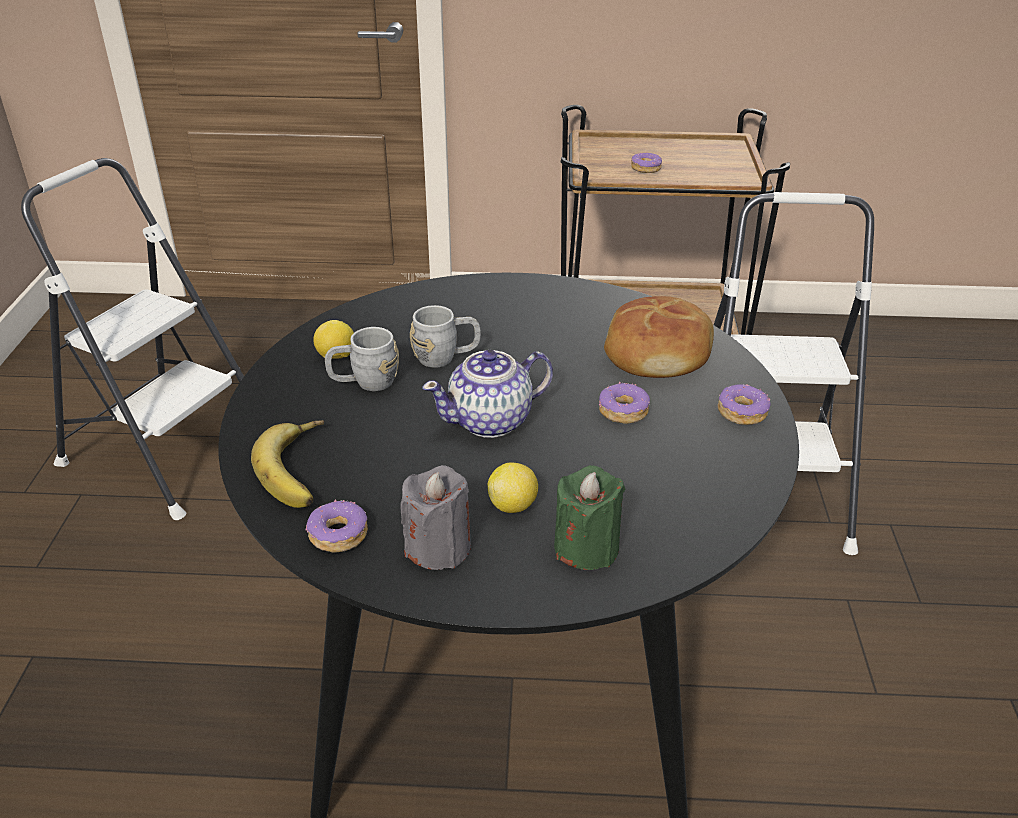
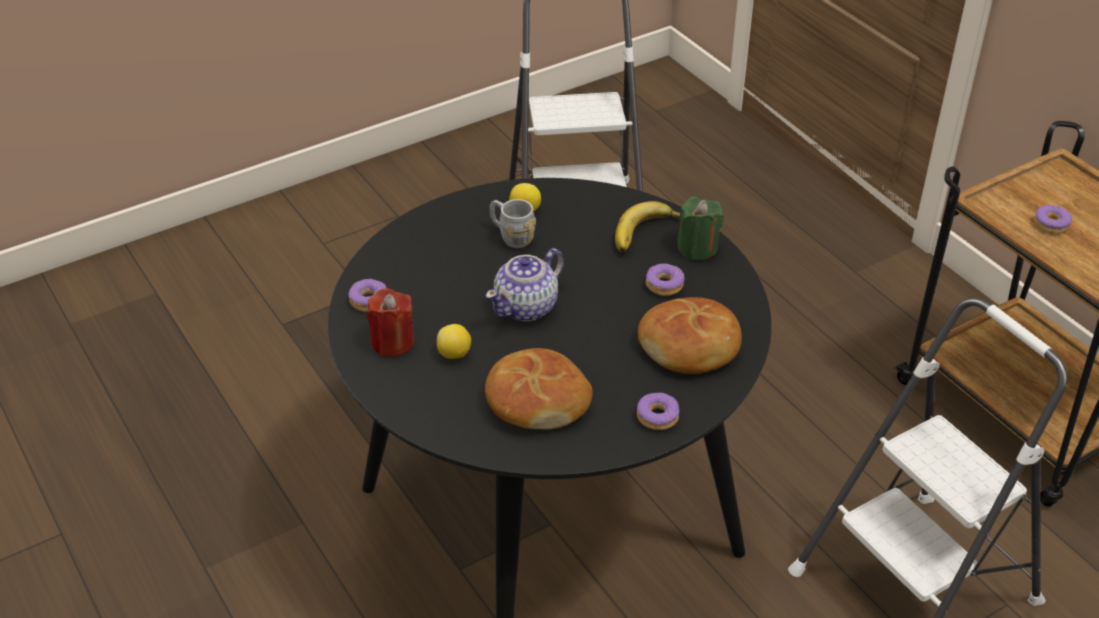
camera: 55 degrees right, 5 degrees up
(302, 469) = (408, 258): banana -> banana (647, 234)
(438, 547) = (392, 342): grey candle -> red candle
(446, 357) = (575, 254): grey mug -> none
(491, 421) = (527, 307): teapot -> teapot turned 75 degrees counterclockwise
(586, 547) = (445, 400): green candle -> green candle (697, 247)
(622, 411) = (598, 359): donut -> donut (664, 285)
(650, 478) = (536, 401): none -> bread

